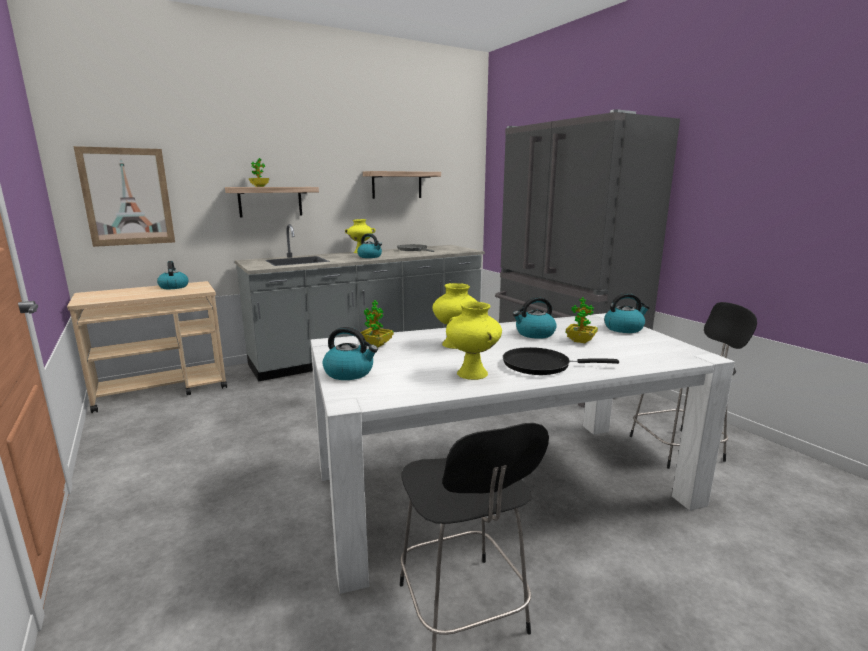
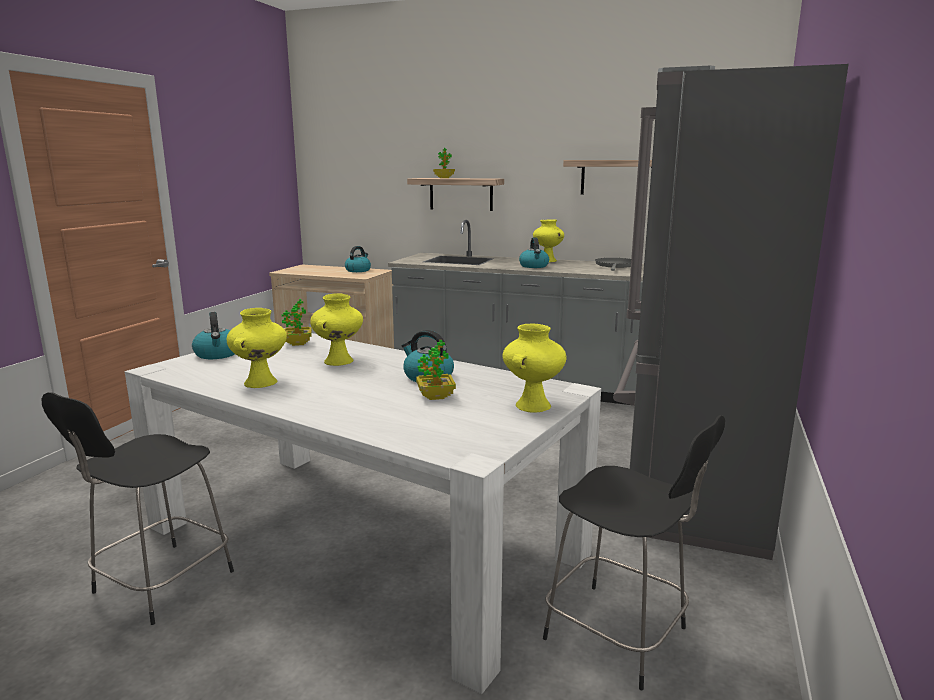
camera: 50 degrees right, 0 degrees up
(127, 197) = (344, 186): picture -> none
(541, 365) = (319, 398): black frying pan -> none
(624, 328) = (532, 405): kettle -> yellow vase

